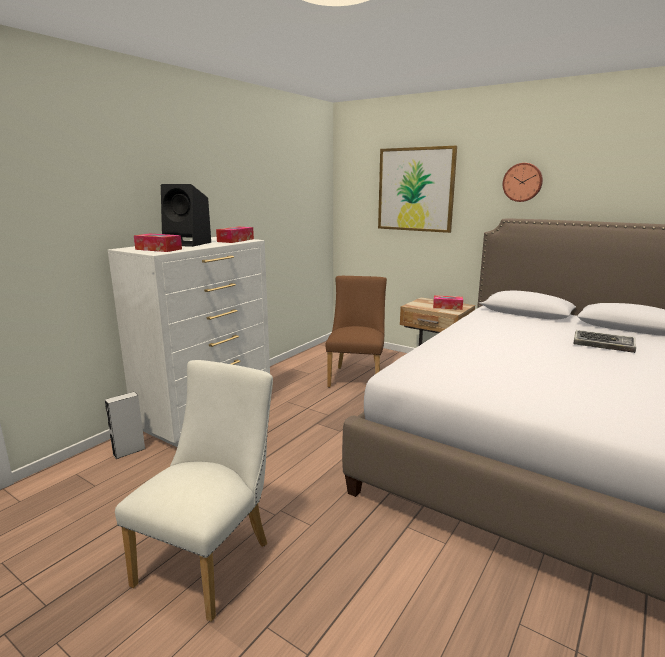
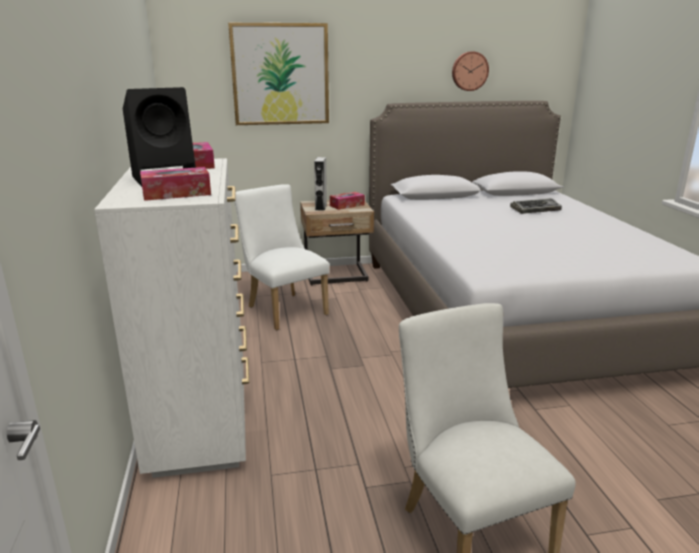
camera: 45 degrees left, 5 degrees up
(129, 451) = (185, 507): grey speaker -> grey speaker (321, 207)
(356, 376) = (283, 309): brown chair -> white chair
(522, 182) = (399, 65): wall clock -> wall clock (469, 71)

